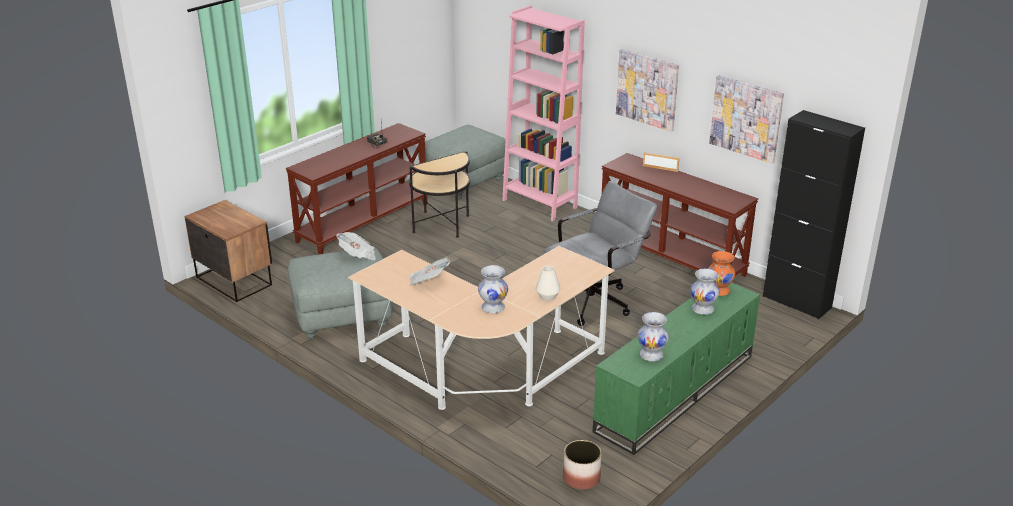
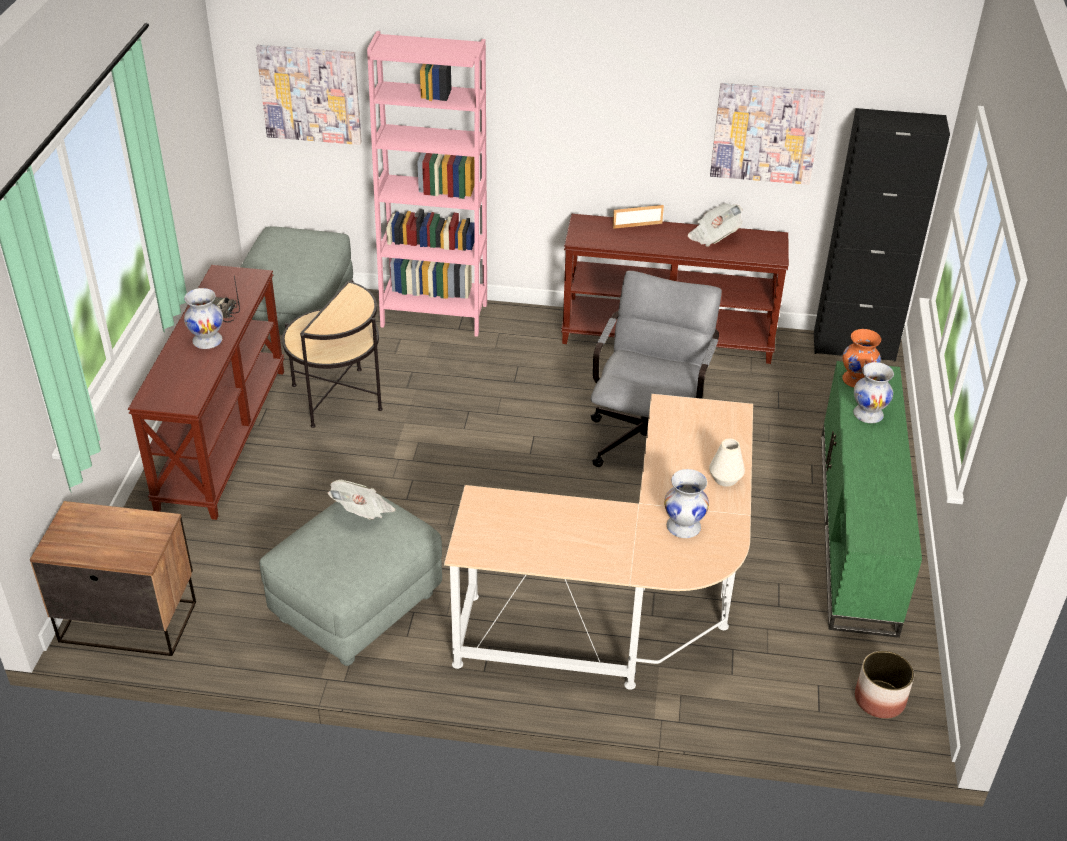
camera: 35 degrees left, 10 degrees up
(428, 281) = (559, 522): newspaper -> newspaper (713, 236)
(647, 89) = (600, 121): picture -> picture (310, 94)
(651, 355) = (886, 506): white vase -> white vase (207, 341)

